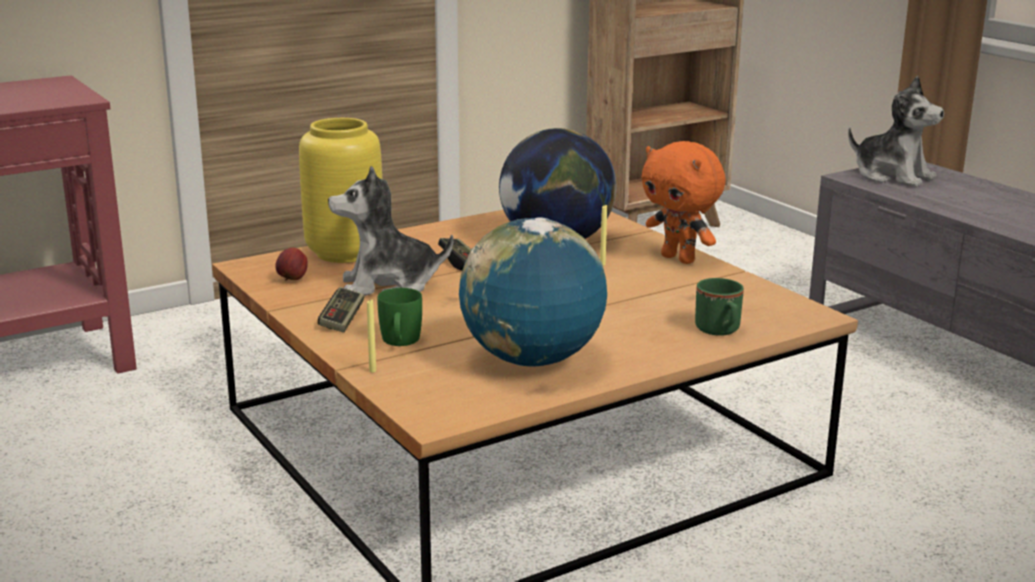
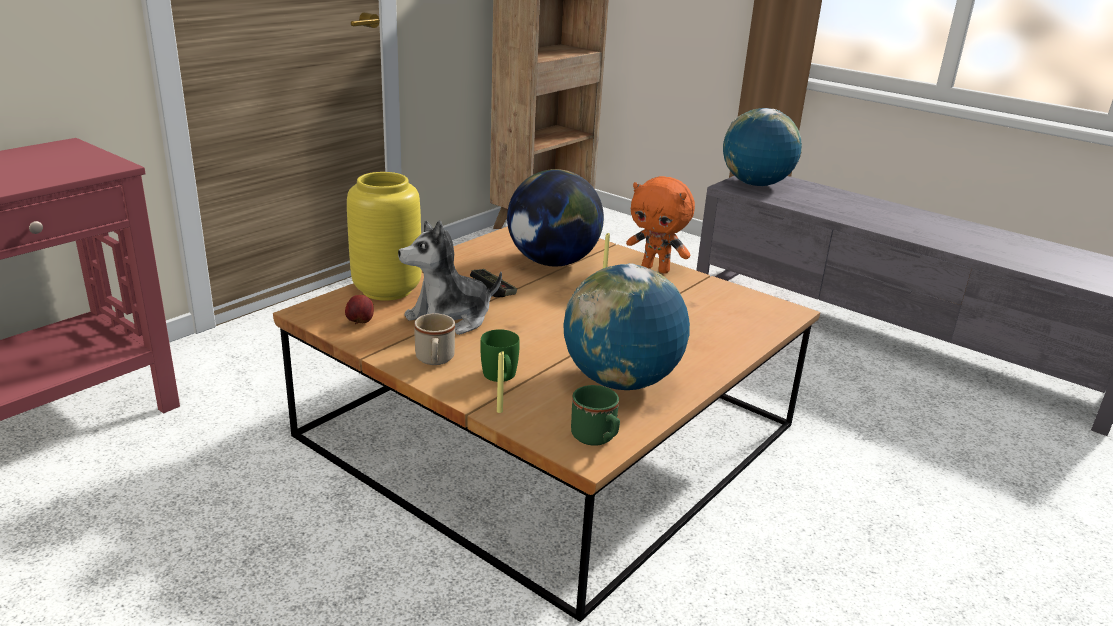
camera: 20 degrees left, 5 degrees up
(342, 320) = (435, 360): game controller -> beige mug
(720, 331) = (736, 334): green mug -> green mug (596, 439)
(892, 176) = (756, 184): plush toy -> globe

